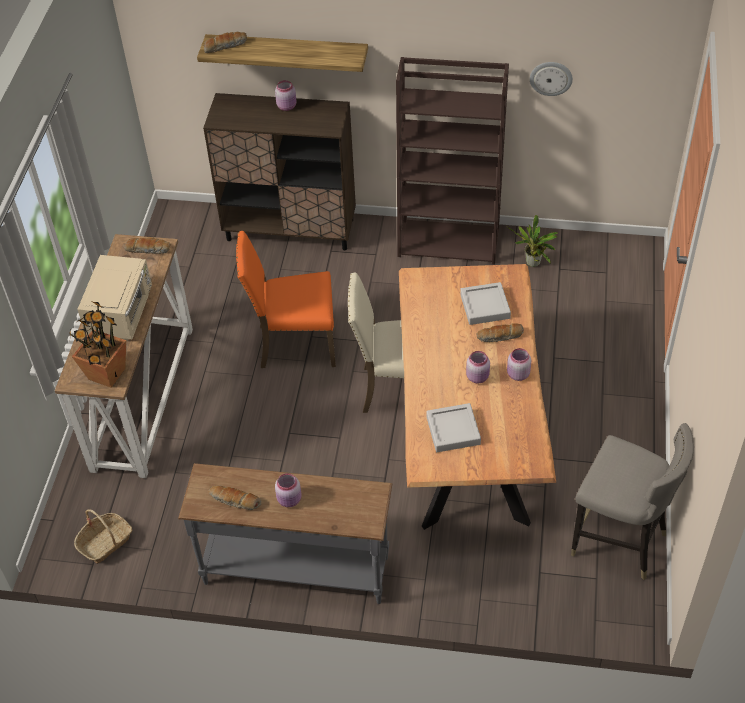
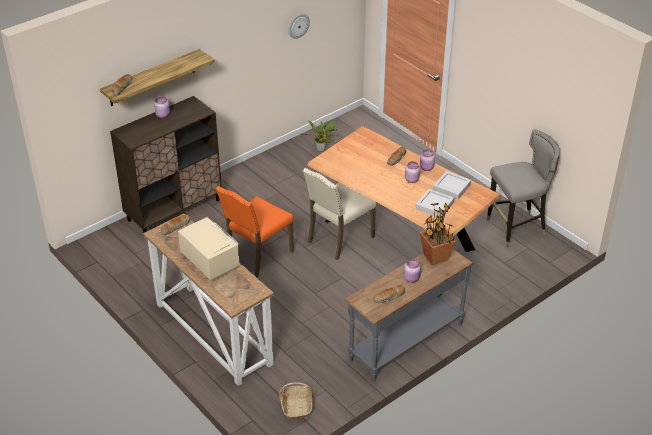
camera: 50 degrees left, 10 degrees down
(106, 374) = (247, 290): potted plant -> potted plant (435, 257)
(449, 241) = (267, 165): brown bookcase -> none
(485, 306) = (371, 152): grey tray -> grey tray (451, 187)

